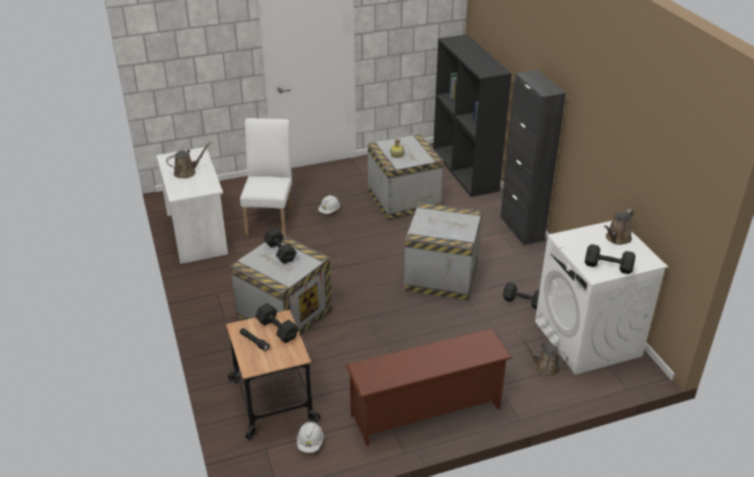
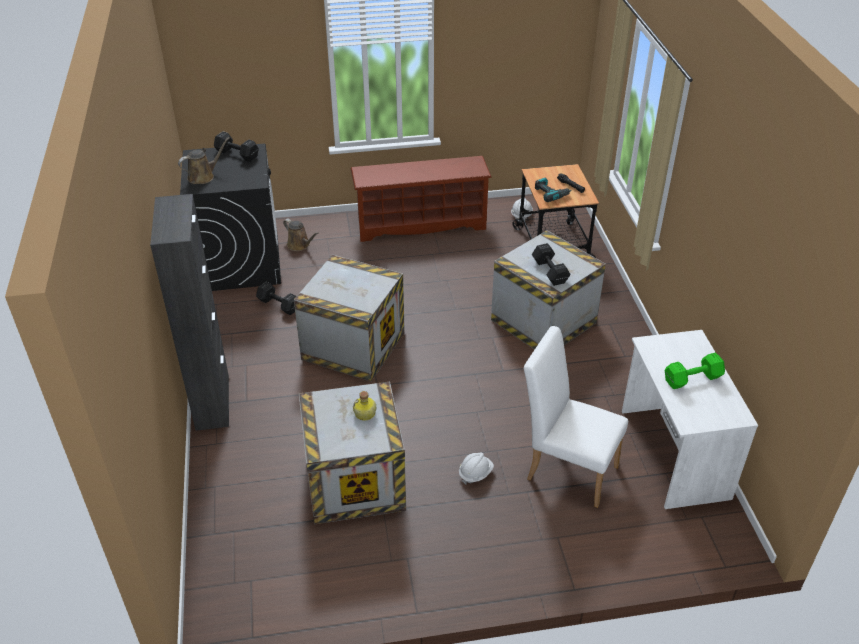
camera: 170 degrees left, 5 degrees up
(187, 172) = (694, 379): brown watering can -> green dumbbell
(271, 219) = (566, 468): white chair -> white chair turned 105 degrees clockwise
(277, 329) = (551, 194): black dumbbell -> power drill
(466, 170) = (220, 541): black bookcase -> none
(587, 339) = (241, 263): white washing machine -> black washing machine

